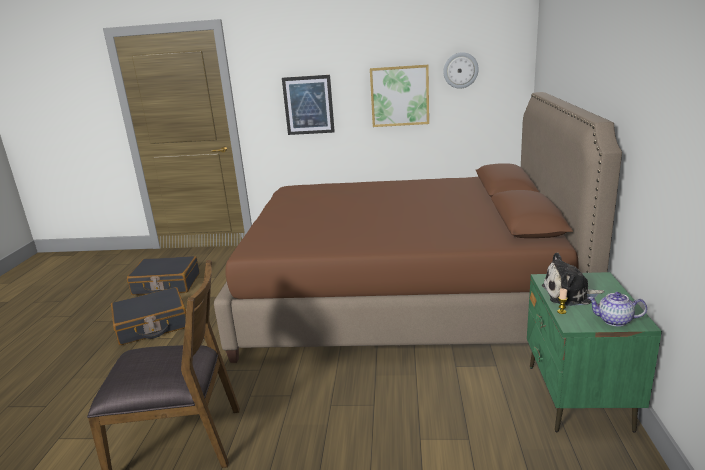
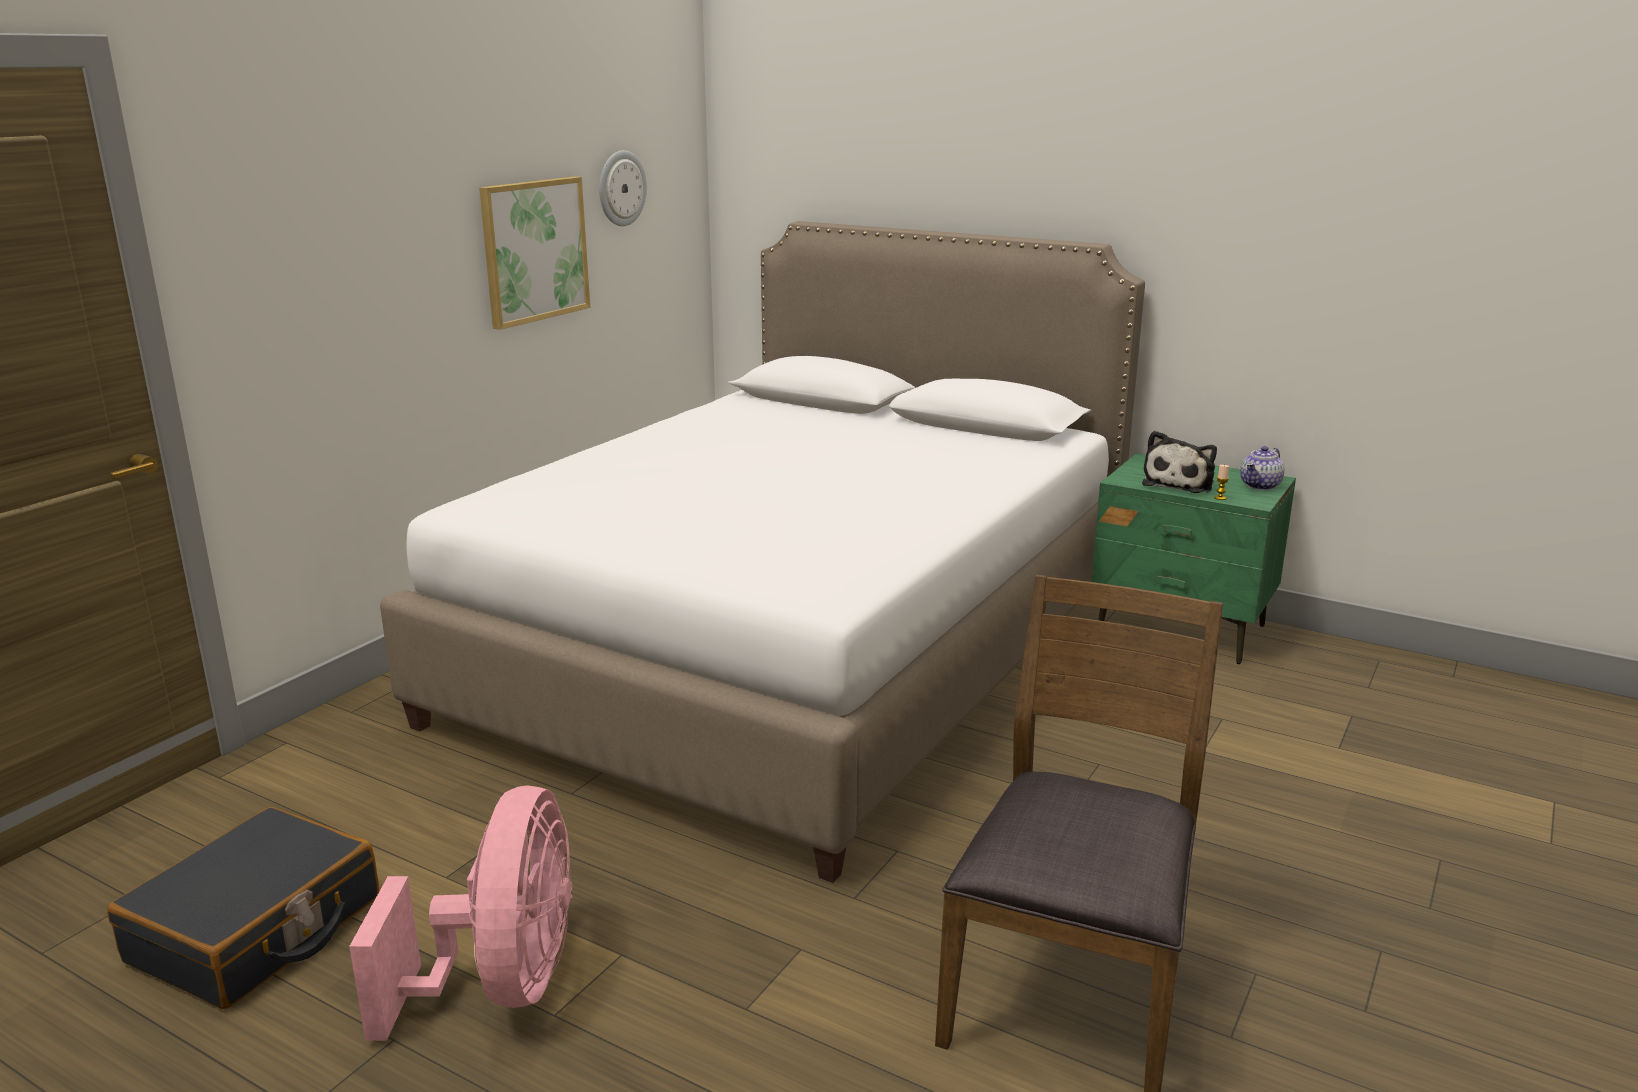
camera: 65 degrees left, 0 degrees up
(152, 325) = (503, 984): black suitcase -> pink fan
(308, 105) = (360, 291): picture -> none
(403, 298) = (797, 652): brown bed -> white bed

